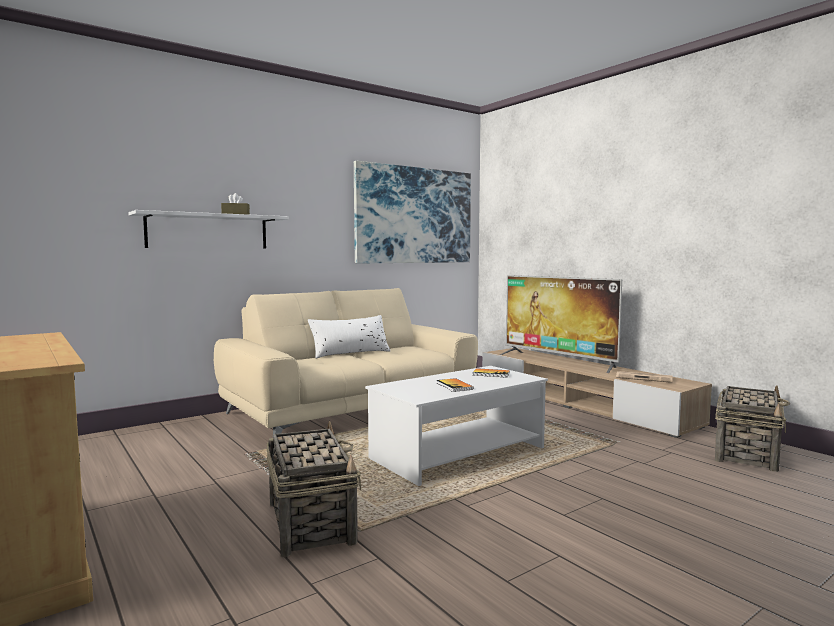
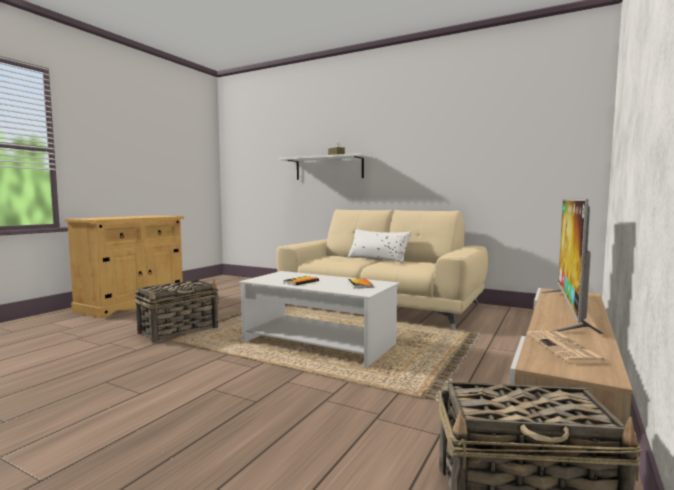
camera: 65 degrees right, 0 degrees up
(414, 215) = (506, 140): picture -> none

